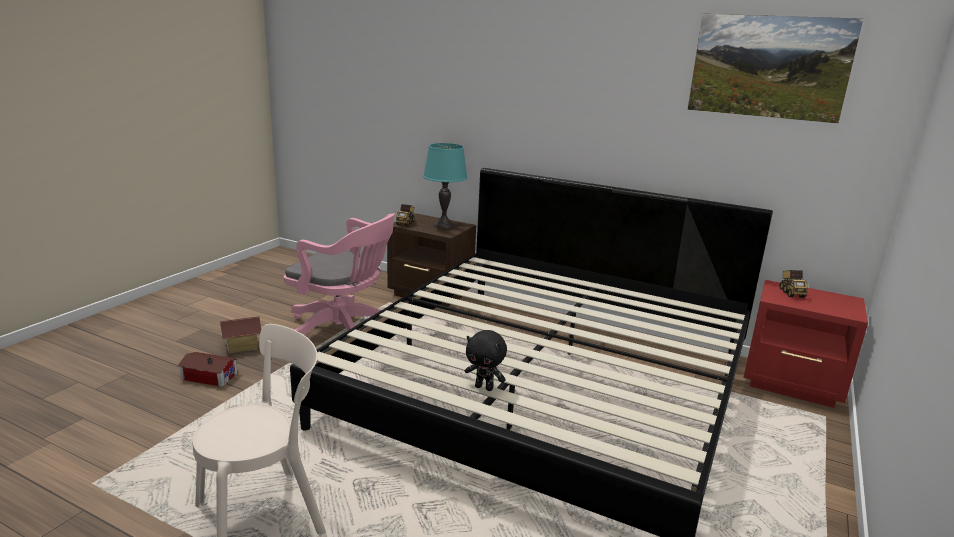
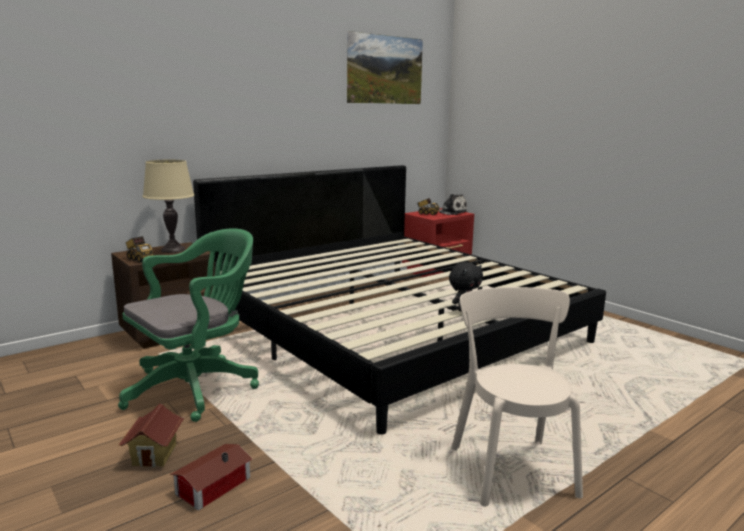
camera: 65 degrees left, 5 degrees down
(344, 331) = (197, 386): pink office chair -> green office chair
(443, 225) = (173, 250): turquoise table lamp -> beige table lamp
(836, 306) = (451, 212): none -> plush toy

